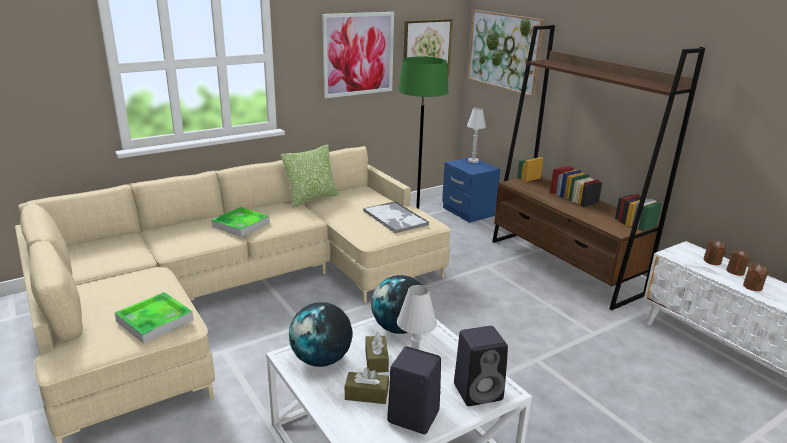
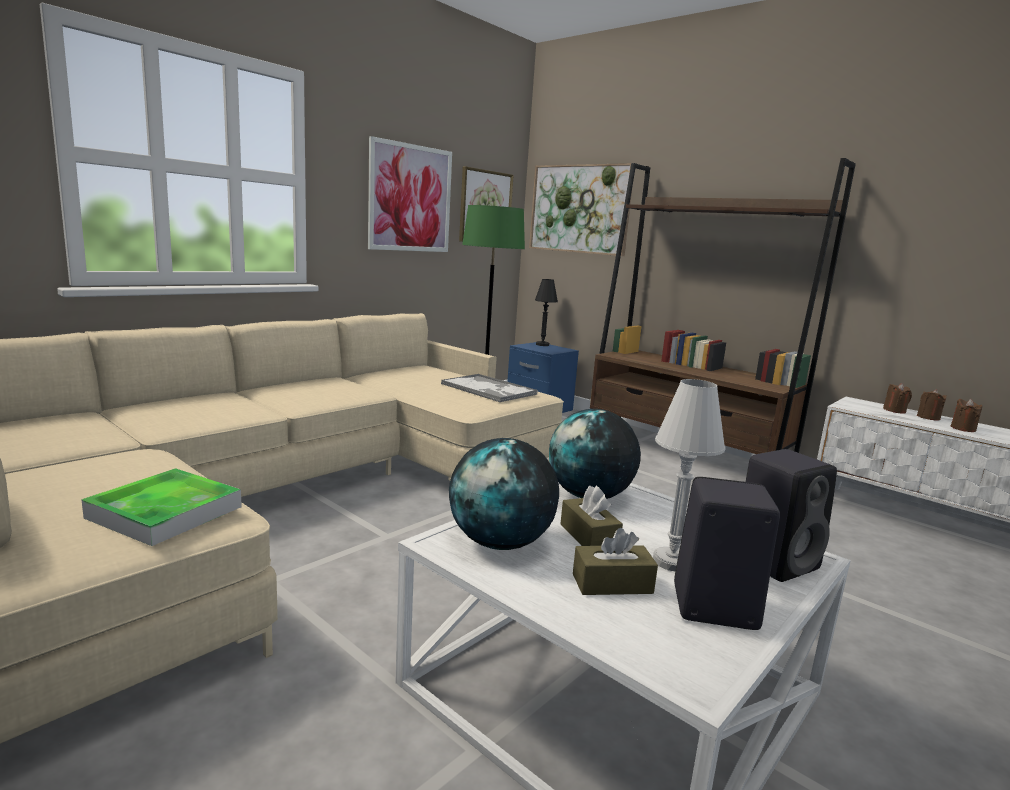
camera: 15 degrees left, 10 degrees down
(241, 224) = (271, 399): tray -> none
(311, 199) = (361, 375): pillow -> none
(473, 161) = (542, 344): white table lamp -> black table lamp

